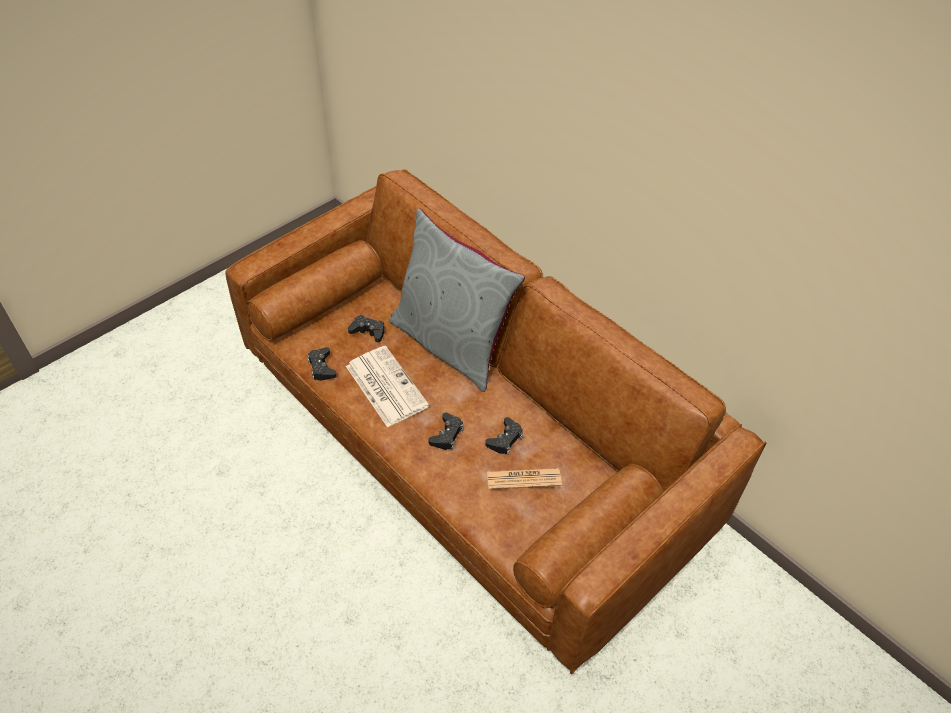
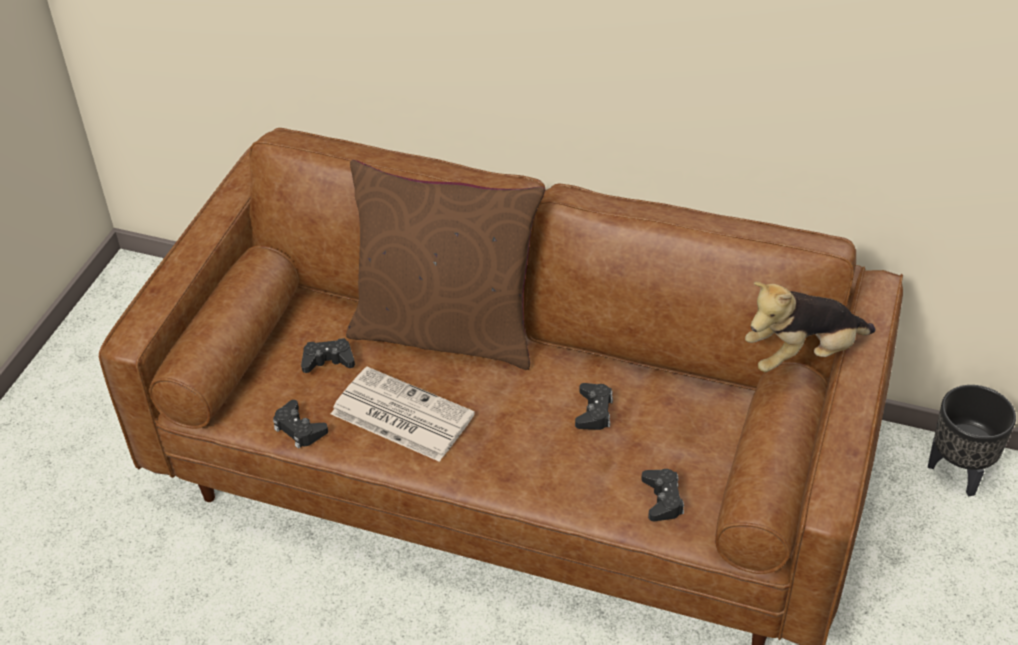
camera: 25 degrees left, 5 degrees down
(447, 435) = (520, 437): black game controller -> black game controller (662, 499)
(451, 343) = (446, 331): grey pillow -> brown pillow
(523, 479) = (648, 445): newspaper -> none
(647, 468) = (802, 355): none -> plush toy
(768, 595) = (959, 472): none -> black planter

